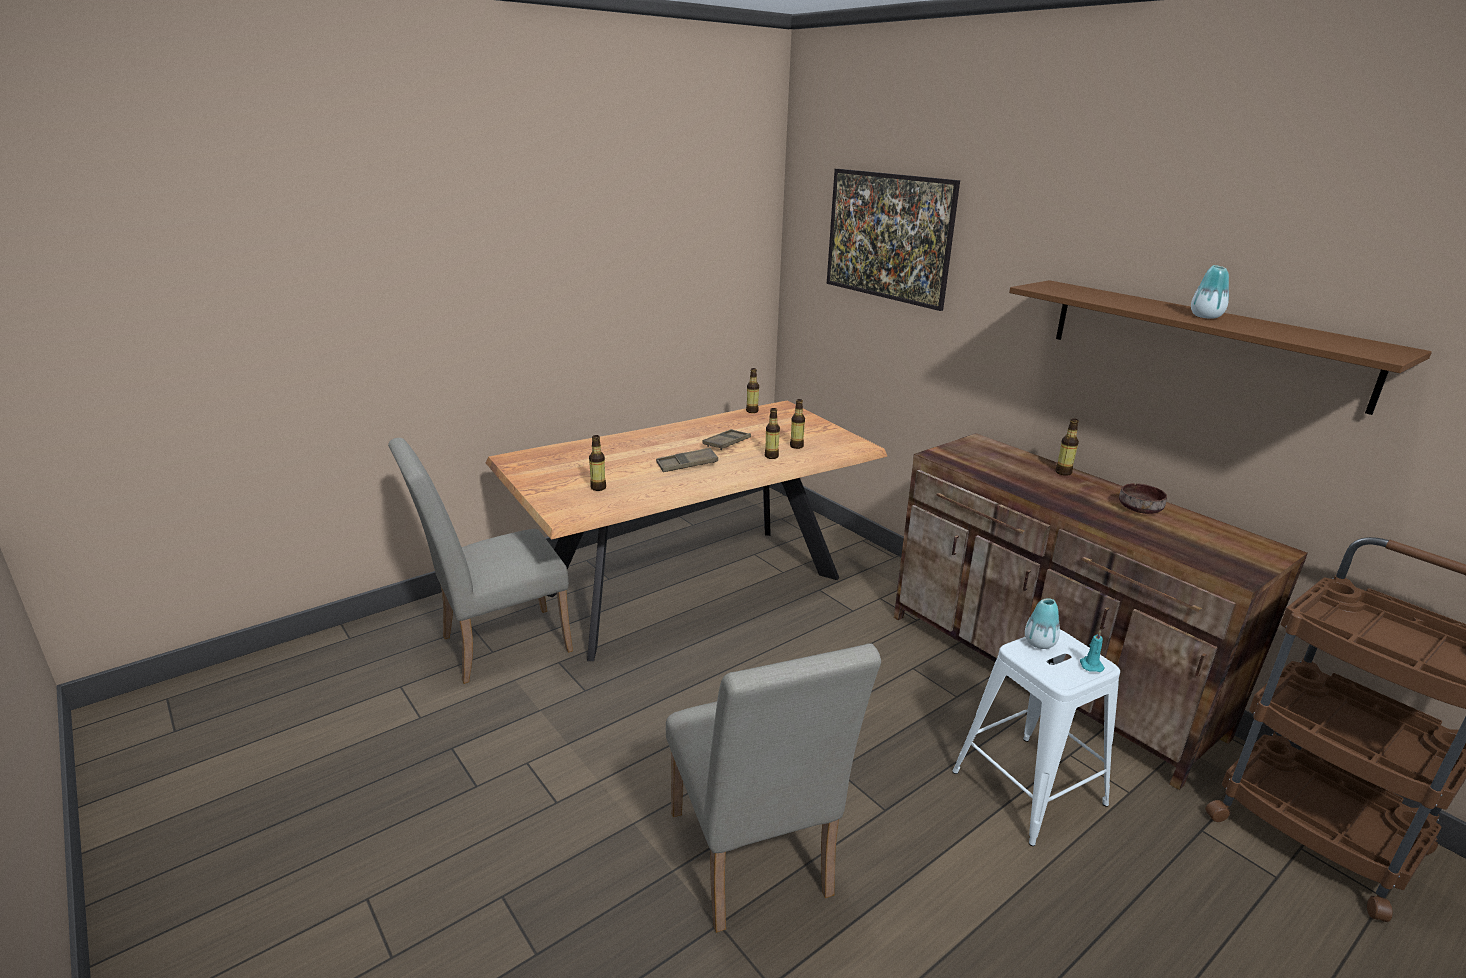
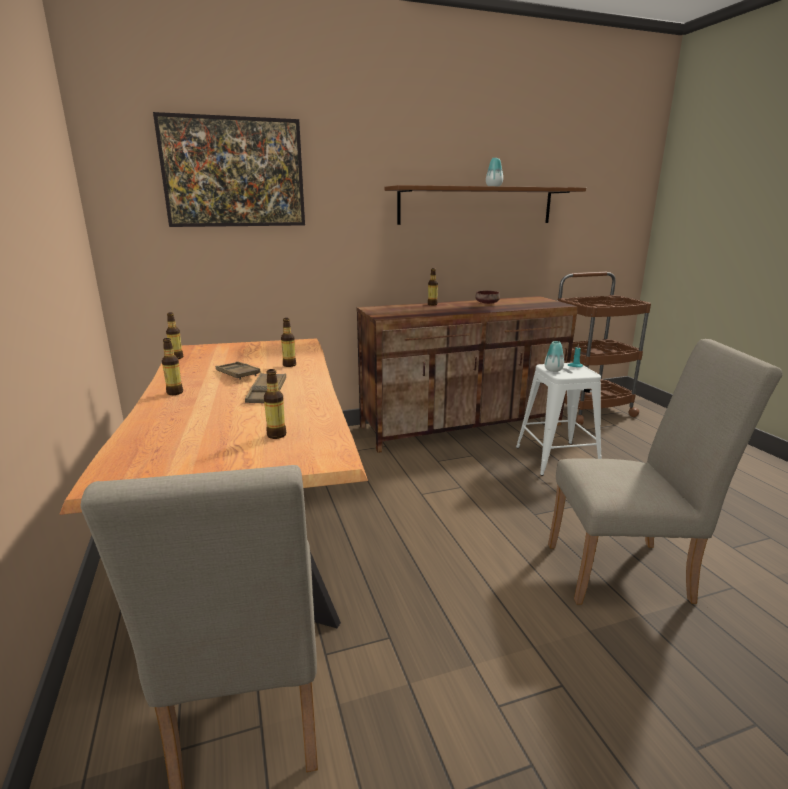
camera: 70 degrees left, 5 degrees down
(796, 446) = (279, 356): bottle -> bottle (175, 393)

